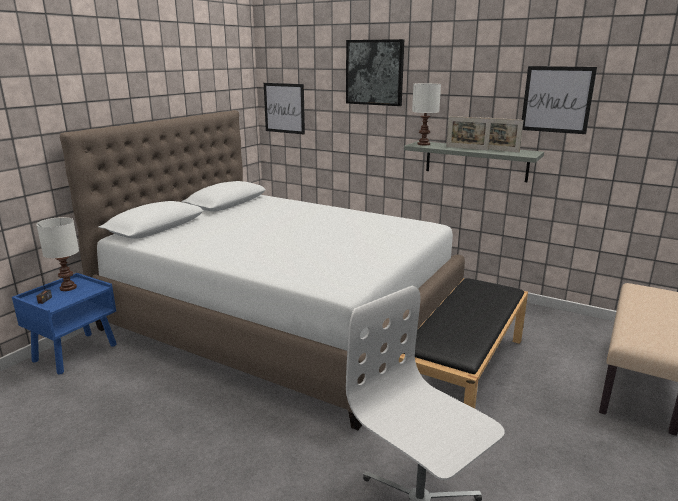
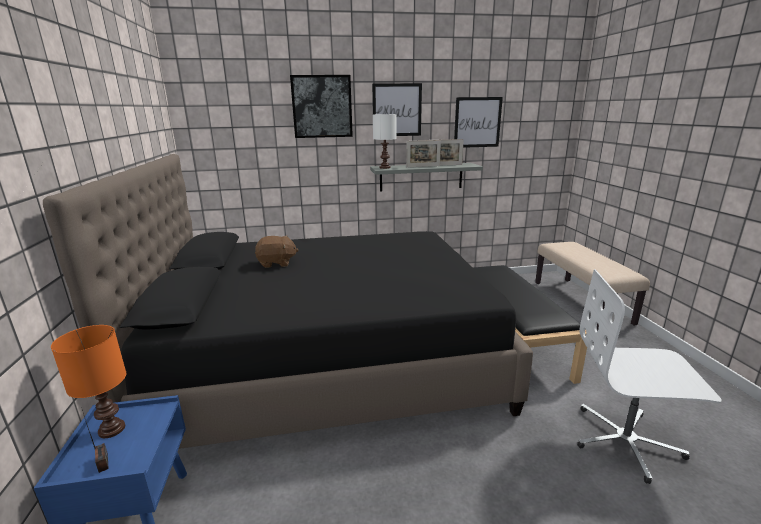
camera: 40 degrees left, 0 degrees up
(67, 288) = (110, 430): white table lamp -> orange table lamp
(258, 217) = (276, 263): none -> brown plush toy
(283, 319) = (329, 358): white bed -> black bed
(284, 108) = (216, 149): picture -> picture (397, 110)

